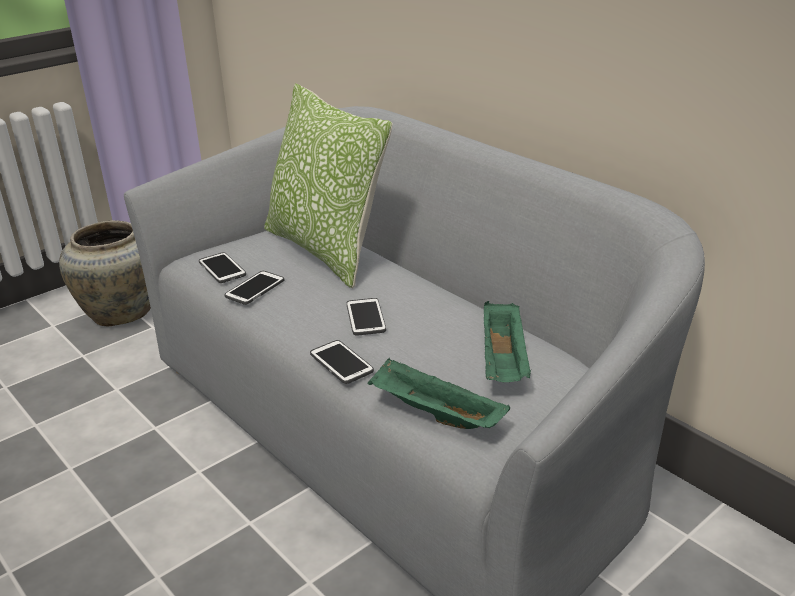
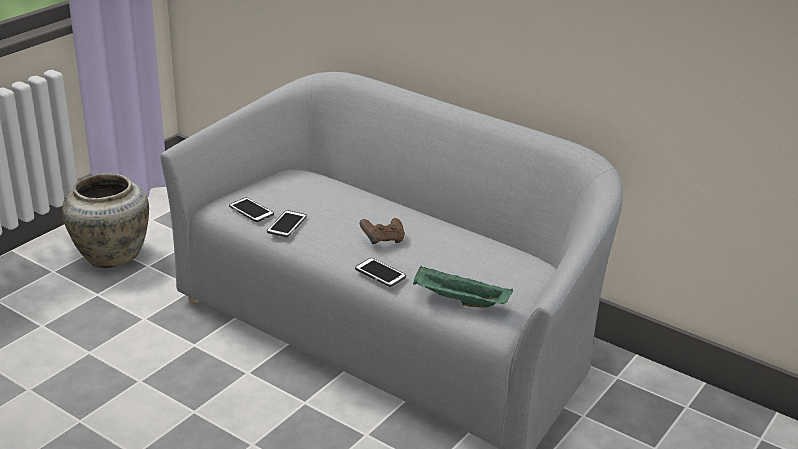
camera: 15 degrees left, 0 degrees up
(326, 250) = (326, 190): pillow -> none
(366, 318) = (383, 240): phone -> brown game controller
(504, 361) = (493, 263): green tray -> none

